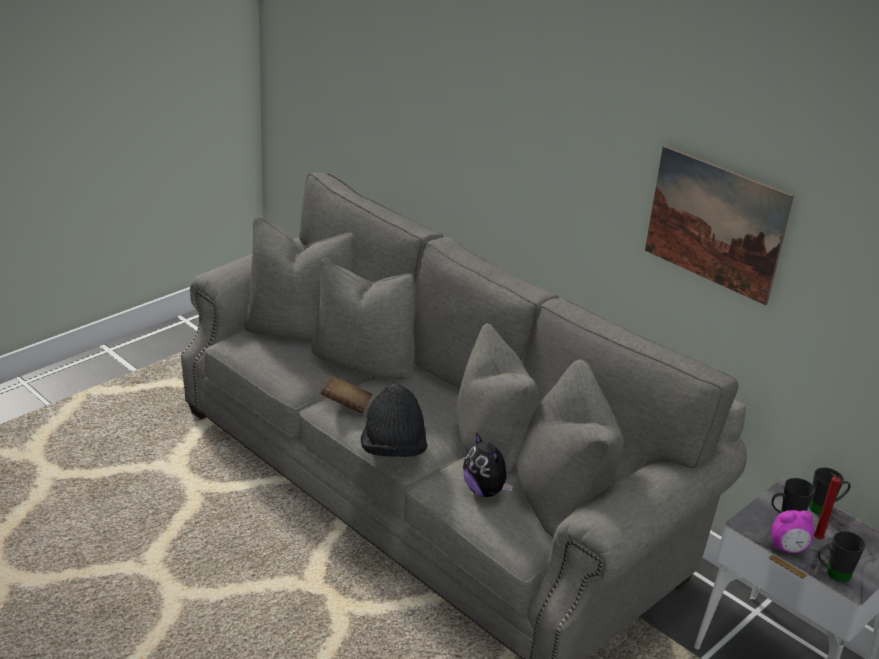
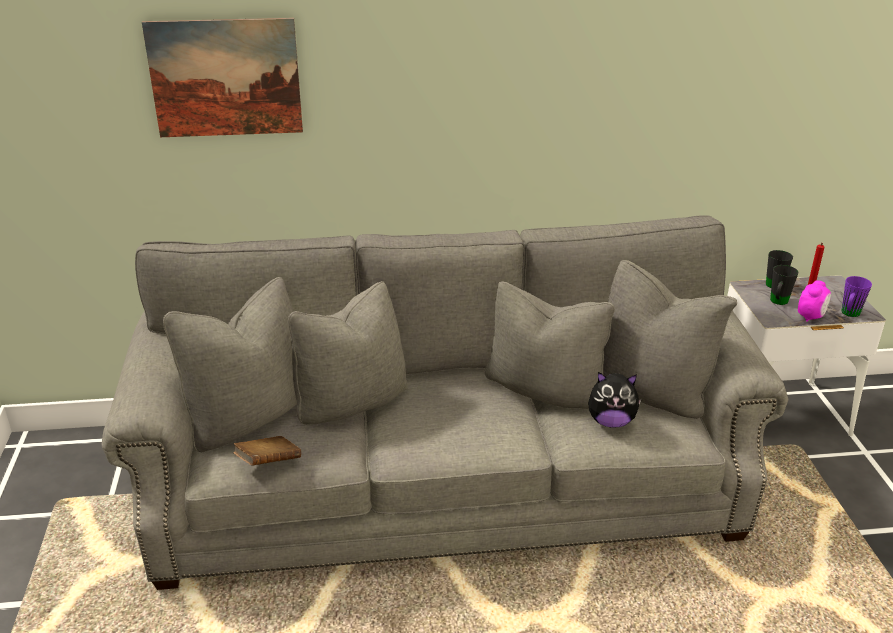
camera: 50 degrees left, 0 degrees up
(346, 405) = (409, 443): brown book -> brown book (268, 463)
(393, 449) = (506, 445): black hat -> none
(715, 224) = (636, 98): picture -> picture (225, 78)
(832, 574) = (849, 314): black mug -> purple mug

